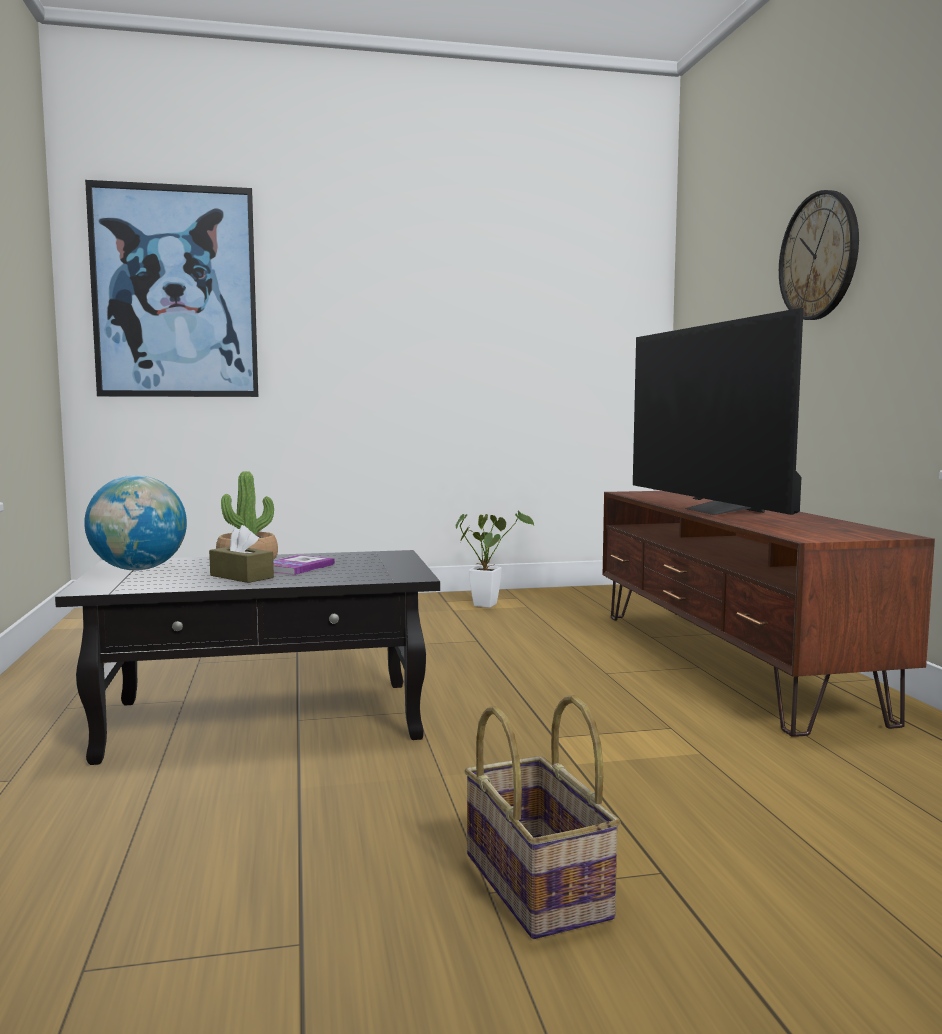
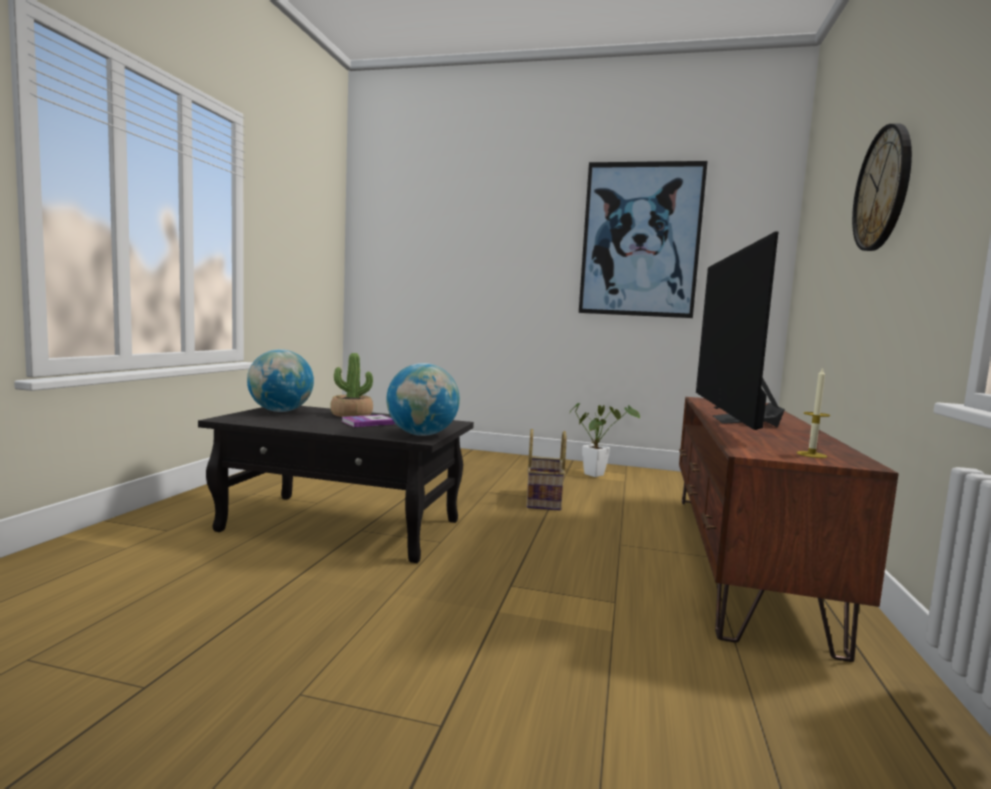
camera: 25 degrees right, 0 degrees up
(175, 292) = (412, 237): picture -> picture (640, 240)
(241, 576) = (321, 423): brown tissue box -> none
(399, 572) = (422, 435): none -> globe
(539, 885) = (339, 701): basket -> basket (544, 500)
(849, 533) = (811, 454): none -> candle

